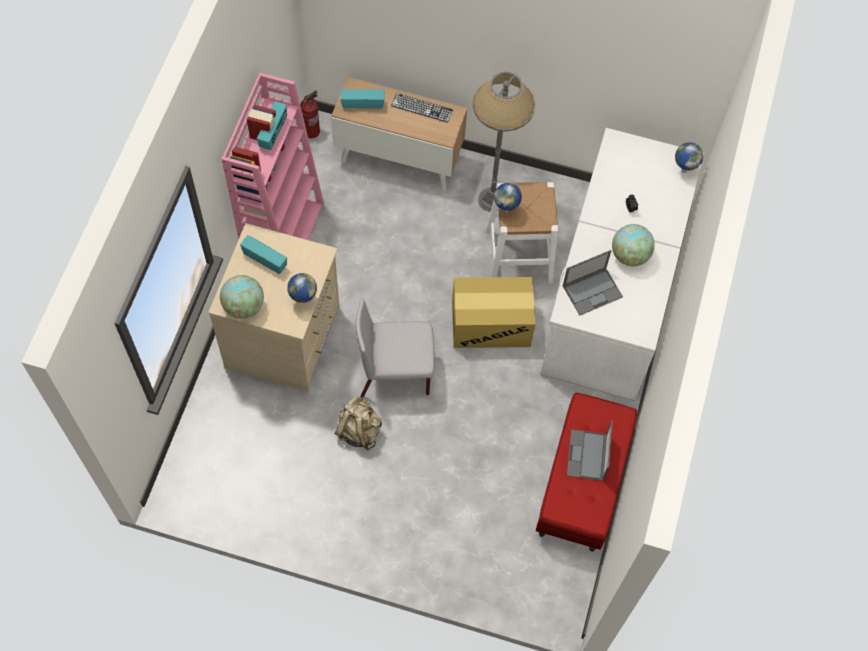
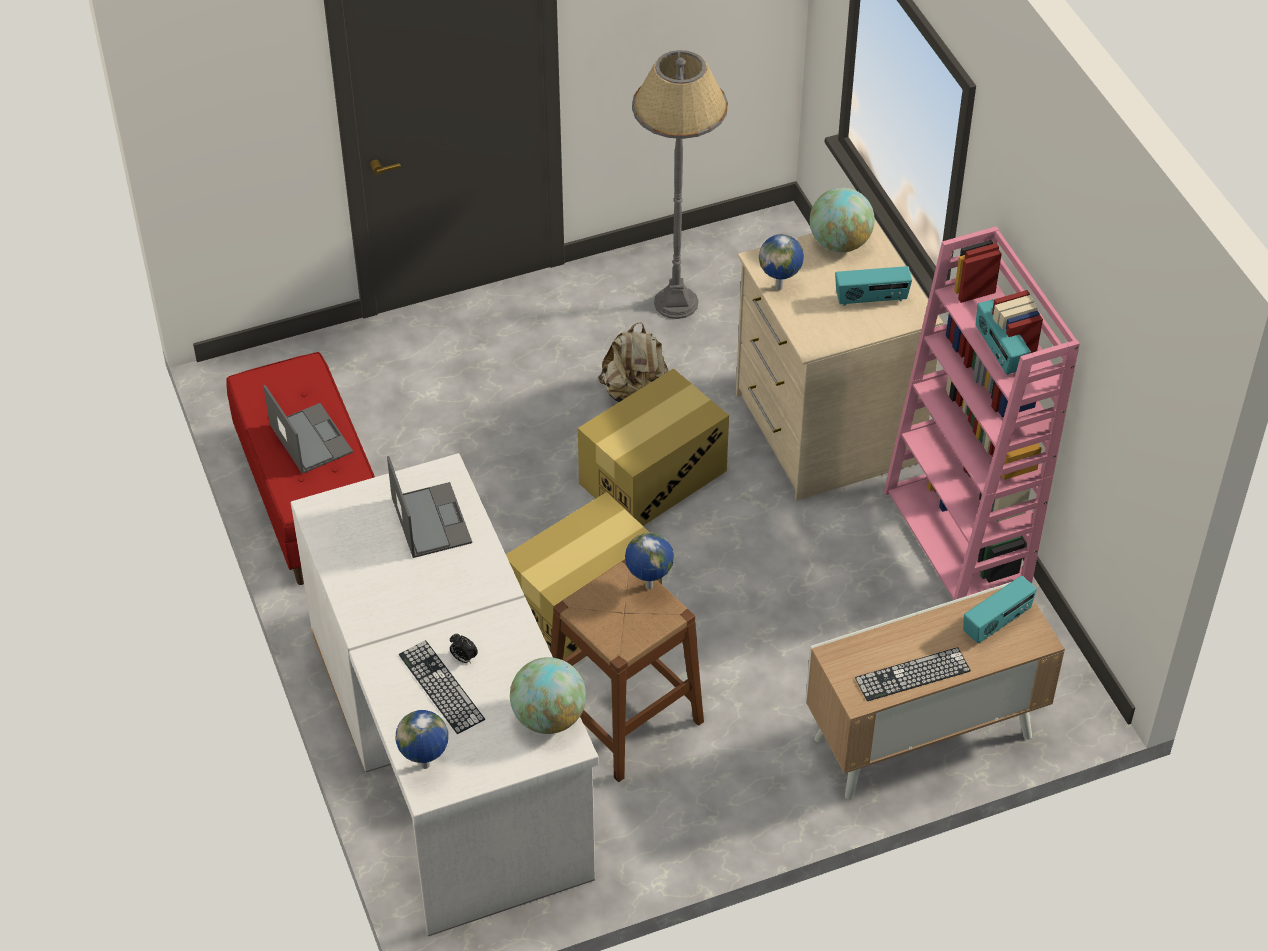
camera: 145 degrees right, 15 degrees down
(311, 131) = (1083, 692): fire extinguisher -> none
(396, 372) = (653, 477): grey chair -> cardboard box
(491, 199) = (735, 768): grey floor lamp -> grey floor lamp (676, 303)
(519, 256) = (624, 715): white stool -> brown stool
(593, 291) = (430, 519): laptop -> laptop turned 135 degrees clockwise
(629, 255) = (415, 595): globe -> globe (549, 717)
(650, 201) = (441, 687): none -> keyboard

